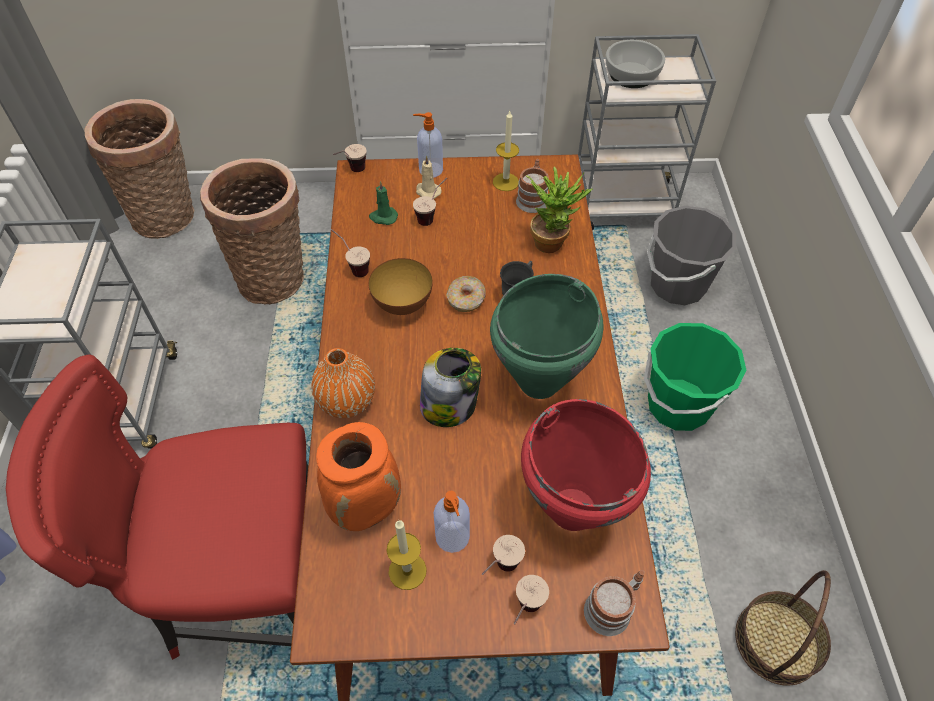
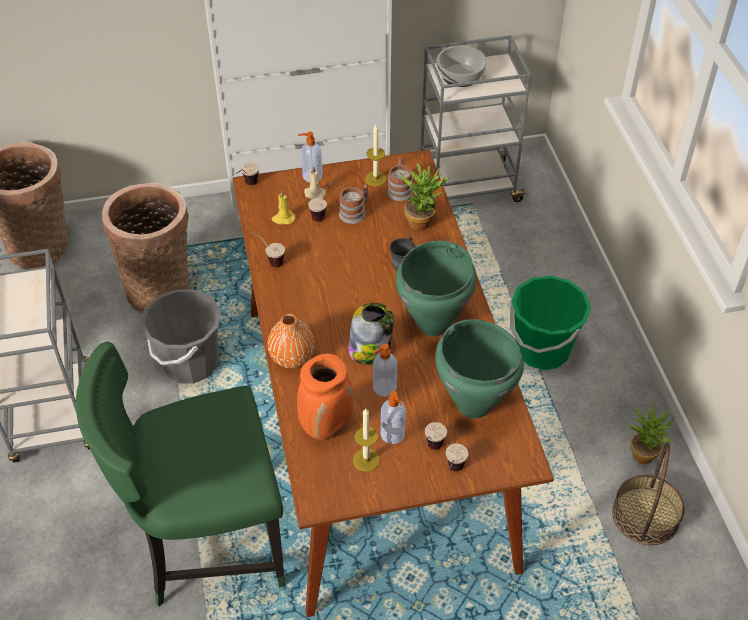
camera: 10 degrees left, 5 degrees down
(248, 589) = (208, 545): red chair -> green chair
(383, 217) = (283, 218): green candle -> yellow candle
(402, 304) = (316, 283): bowl -> none
(455, 464) = (383, 388): none -> soap dispenser
(466, 299) = (365, 273): donut -> none
(572, 508) = (473, 404): red cooking pot -> green cooking pot
(613, 607) = (512, 460): mug -> mug (355, 212)
(677, 285) = (526, 250): grey bucket -> grey bucket (189, 363)
(783, 554) = (643, 452): none -> potted plant

